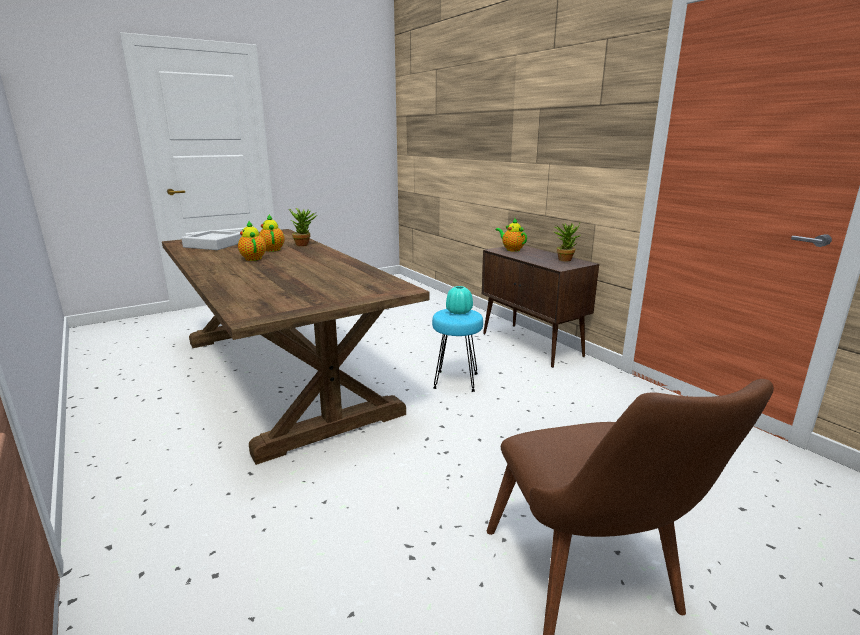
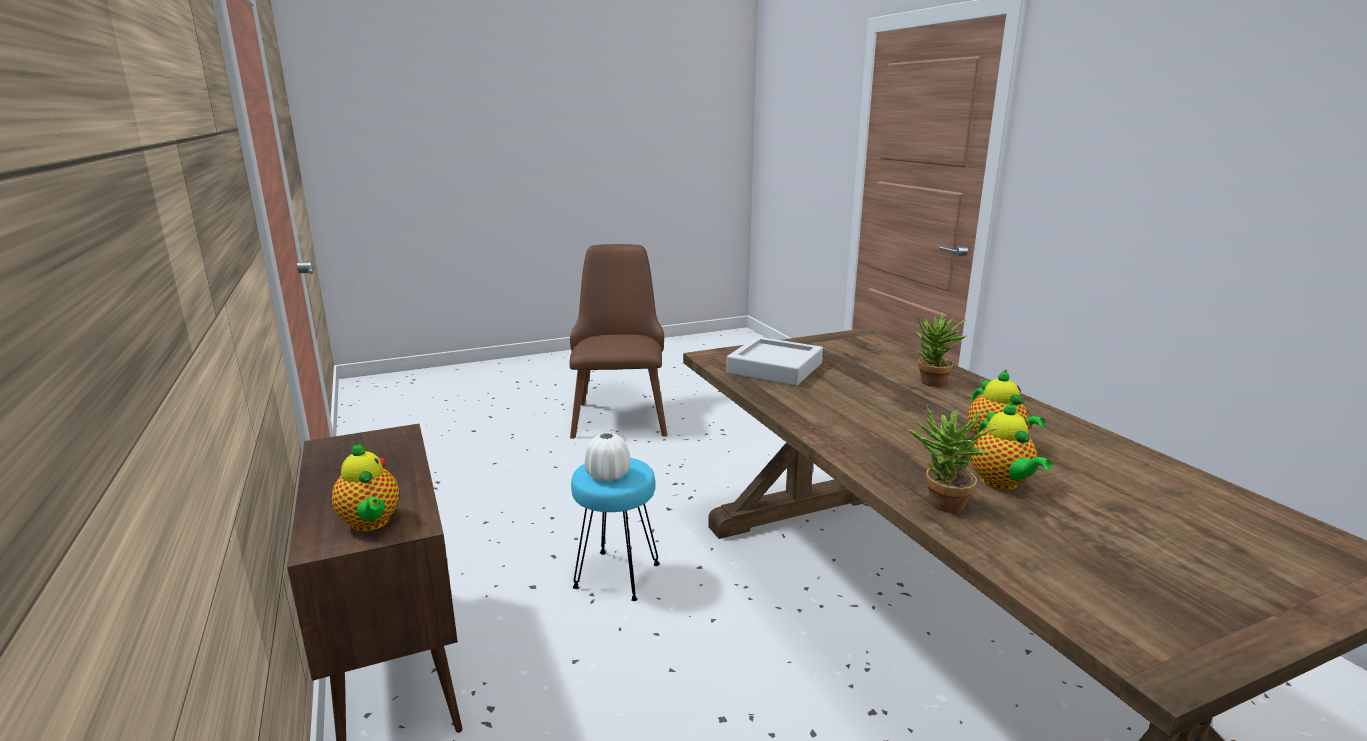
camera: 170 degrees left, 0 degrees up
(214, 244) = (1210, 528): grey tray -> grey tray (775, 368)
(459, 312) = (607, 475): turquoise vase -> white vase
(564, 259) = (334, 462): potted plant -> potted plant (932, 384)

